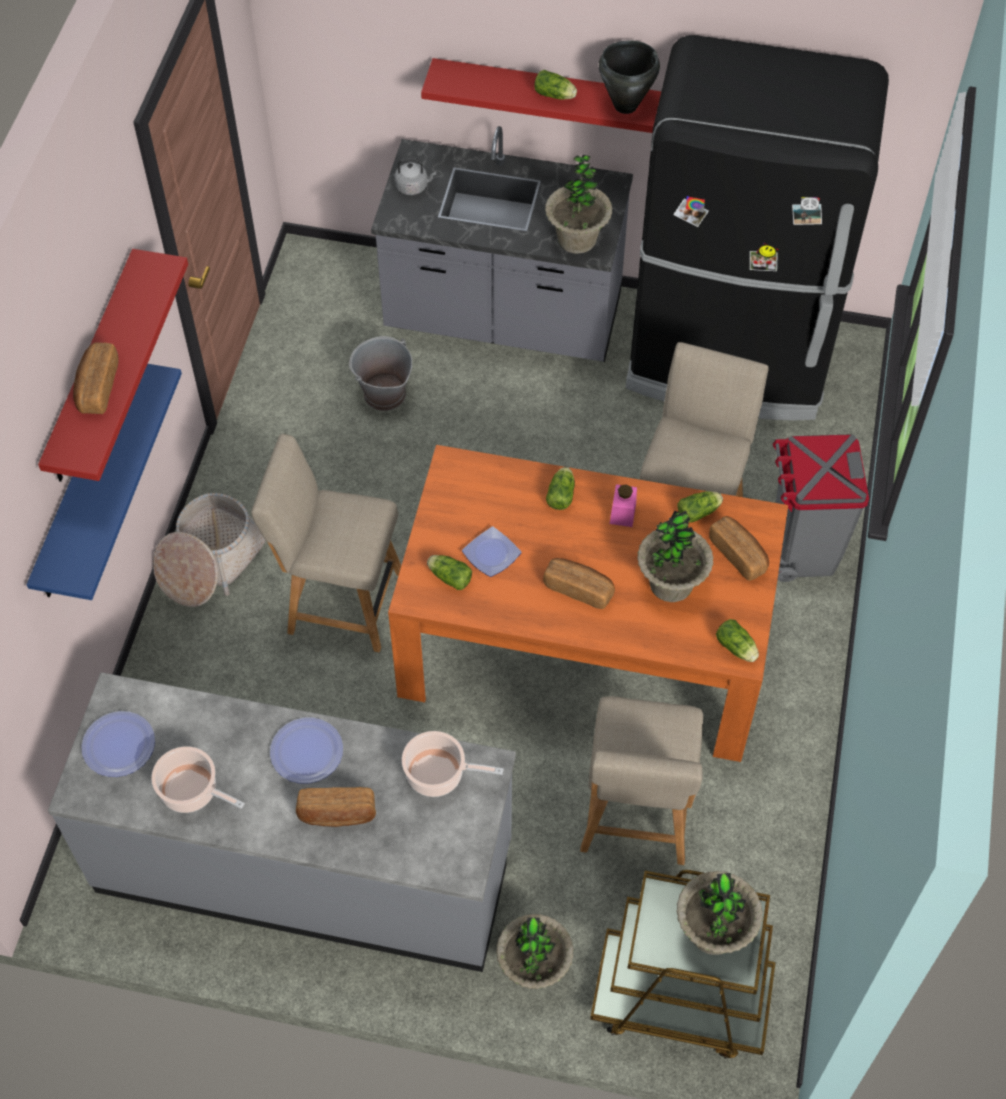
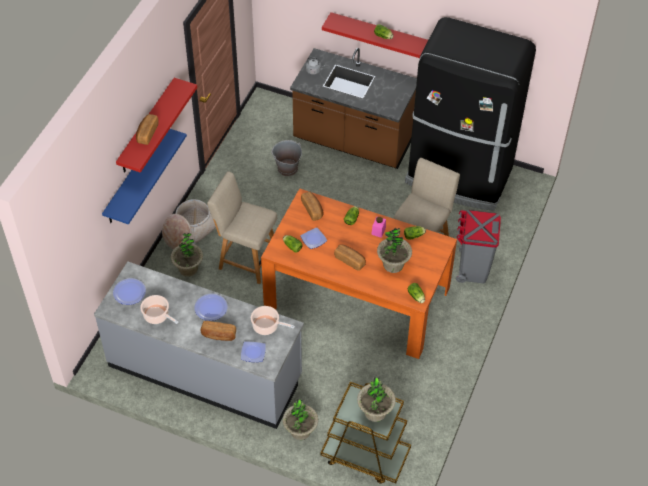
camera: 10 degrees right, 5 degrees down
(420, 843) = (252, 353): none -> plate
(503, 317) = (353, 141): grey counter -> brown counter
(577, 239) = (386, 105): potted plant -> potted plant (188, 269)
(625, 105) = (415, 45): black cooking pot -> none
(636, 818) = (363, 375): beige chair -> none
(738, 554) = (428, 257): bread -> bread (312, 209)

